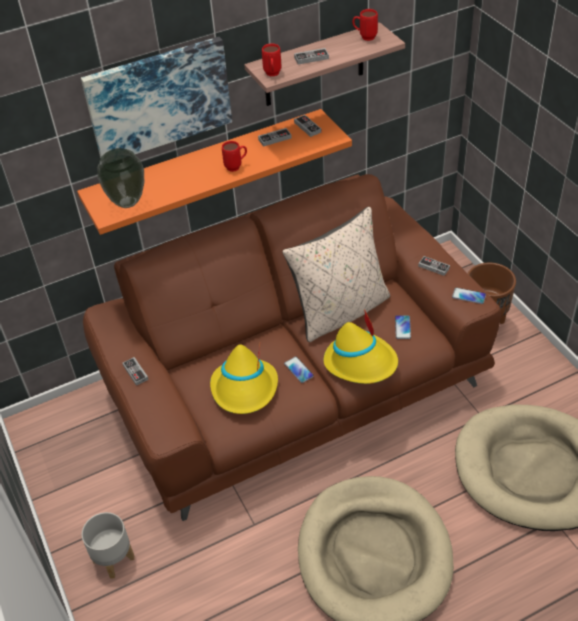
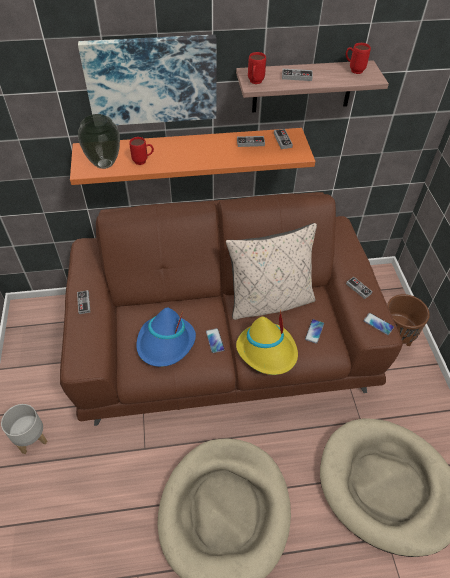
camera: 15 degrees right, 5 degrees up
(236, 167) = (207, 158): red mug -> red mug (143, 161)
(245, 389) = (166, 343): yellow hat -> blue hat

